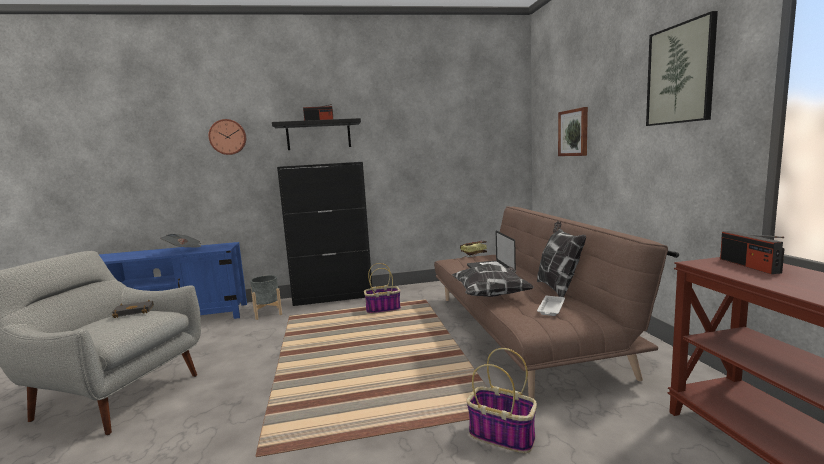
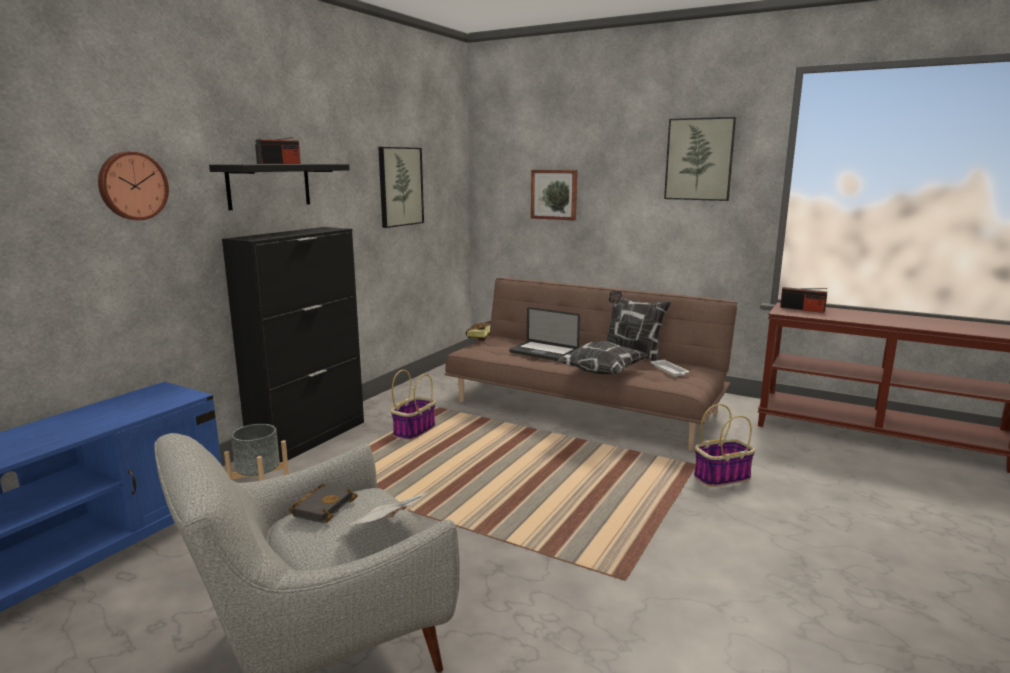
camera: 50 degrees left, 5 degrees up
(184, 251) = (113, 416): newspaper -> newspaper (389, 531)
(441, 134) = (400, 186): none -> picture

